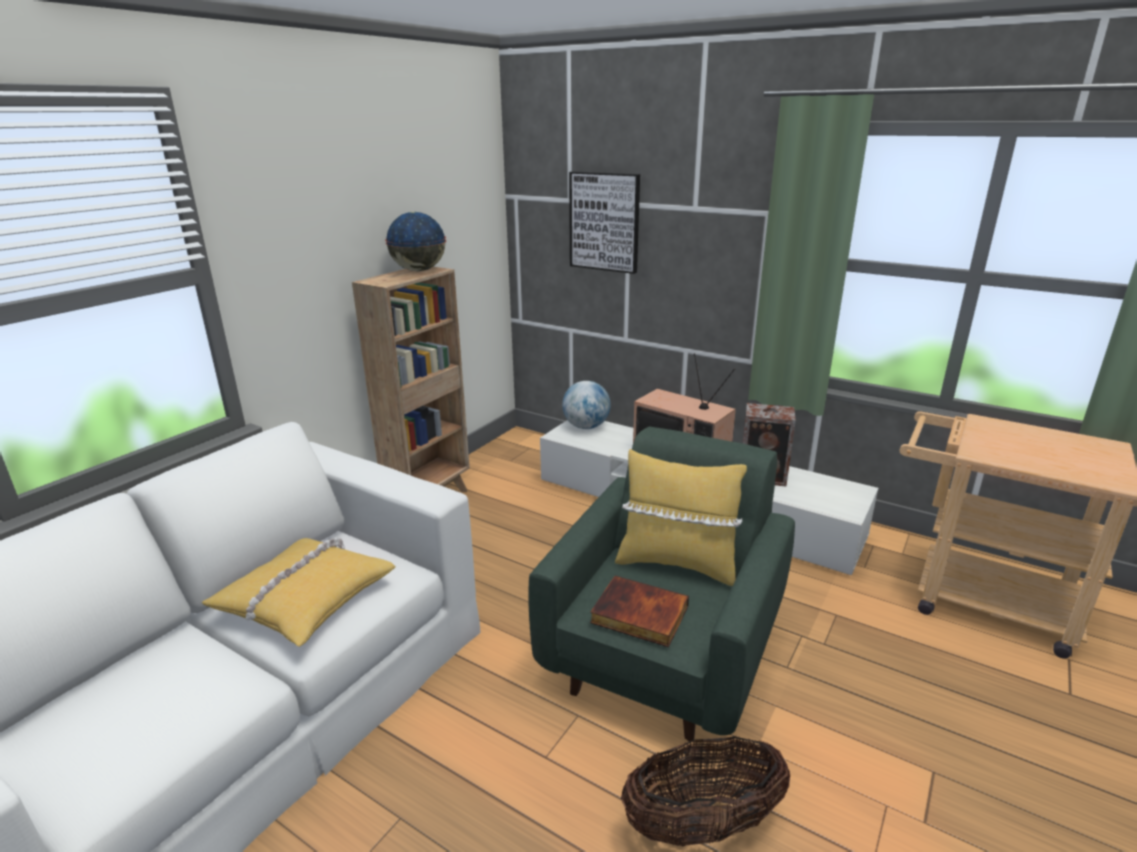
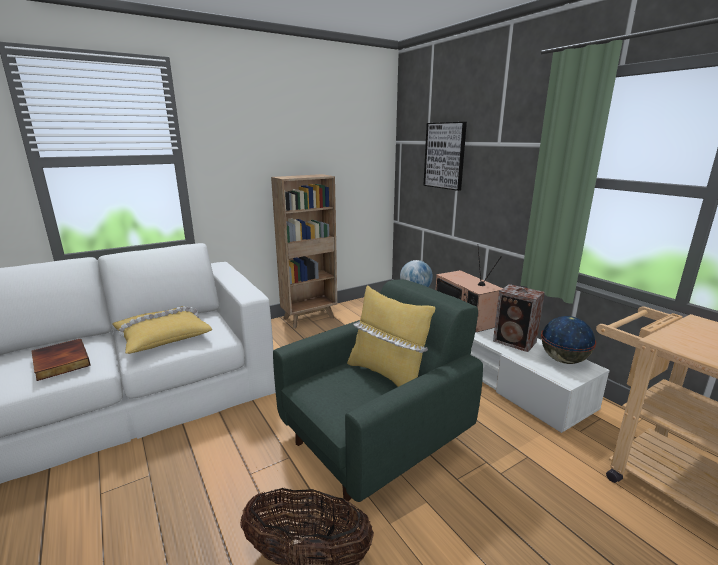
camera: 25 degrees right, 5 degrees down
(419, 270) = (315, 175): globe -> globe (563, 360)
(638, 615) = (330, 396): book -> book (59, 362)

